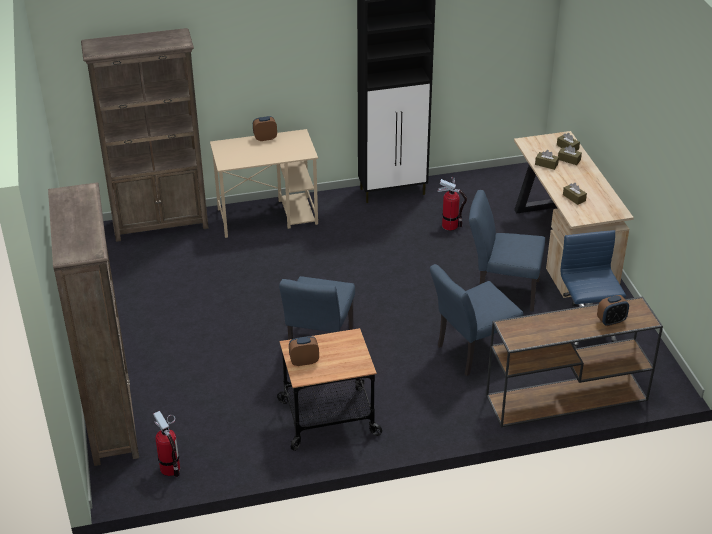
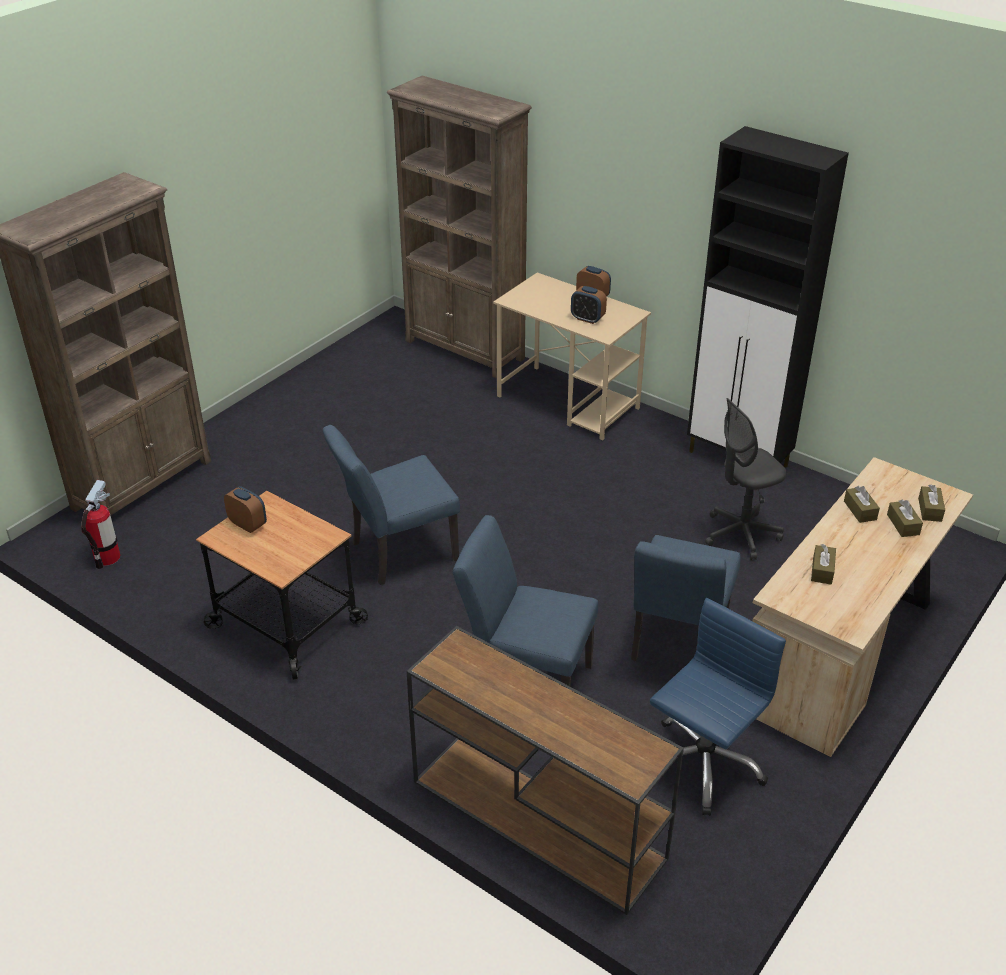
camera: 50 degrees right, 0 degrees up
(450, 225) = (741, 535): fire extinguisher -> grey office chair
(501, 290) = (676, 644): blue chair -> blue chair turned 135 degrees counterclockwise
(611, 321) = (584, 740): alarm clock -> alarm clock (587, 319)

